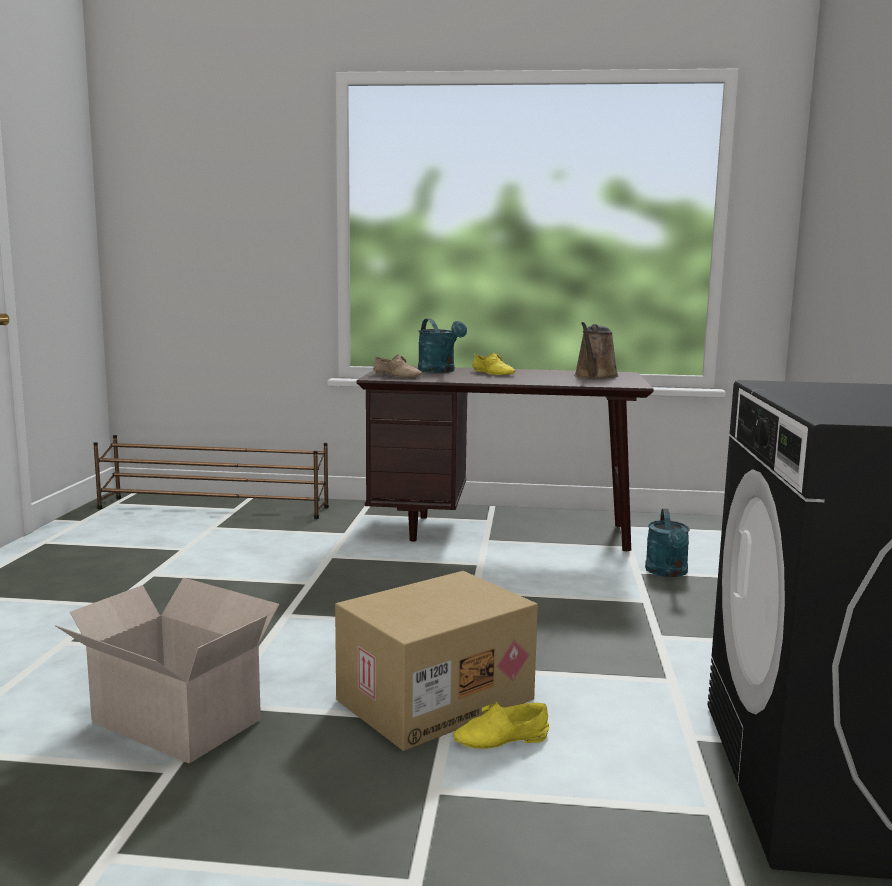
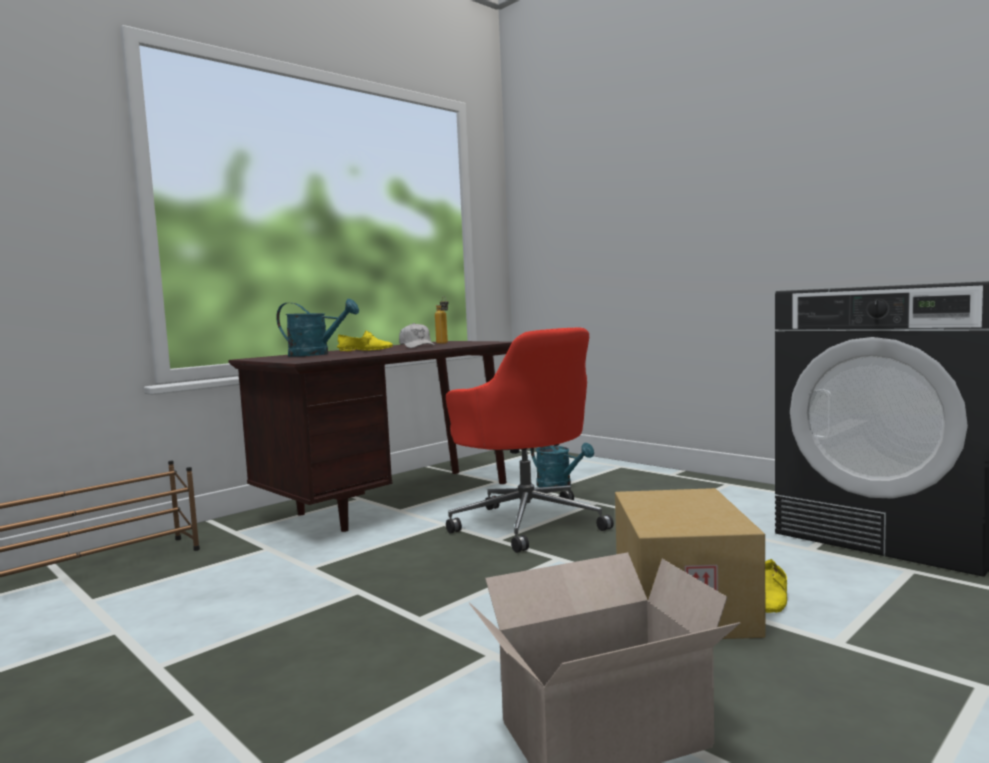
camera: 50 degrees left, 5 degrees down
(398, 376) = (309, 359): beige shoe -> none
(536, 590) = (527, 522): none -> red office chair
(547, 377) = (417, 346): none -> white cap
(595, 376) = (443, 343): brown watering can -> bottle

